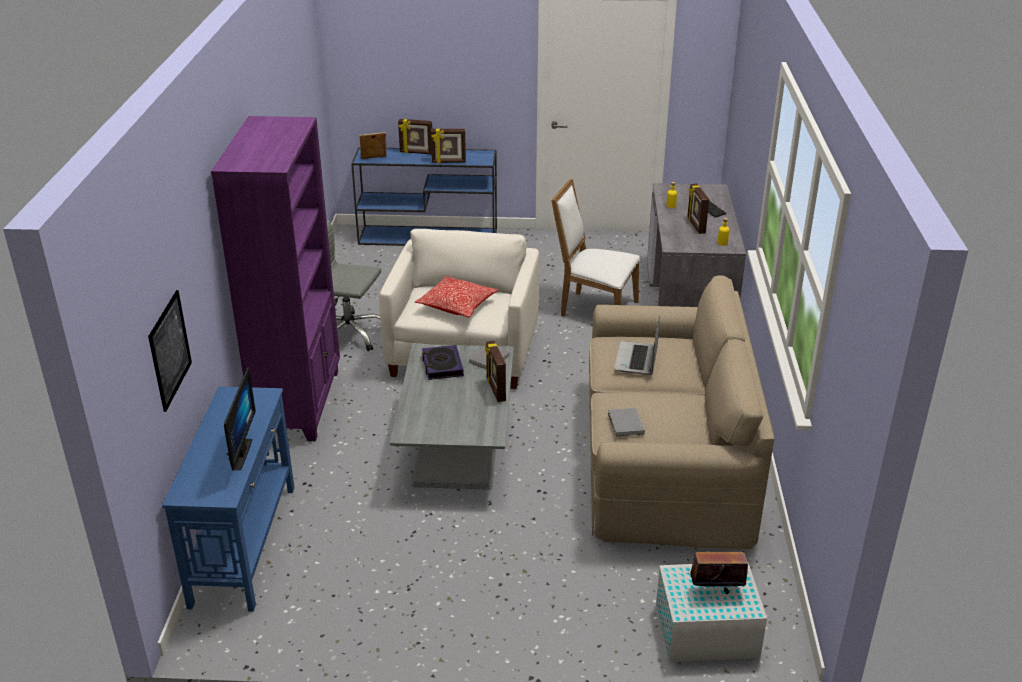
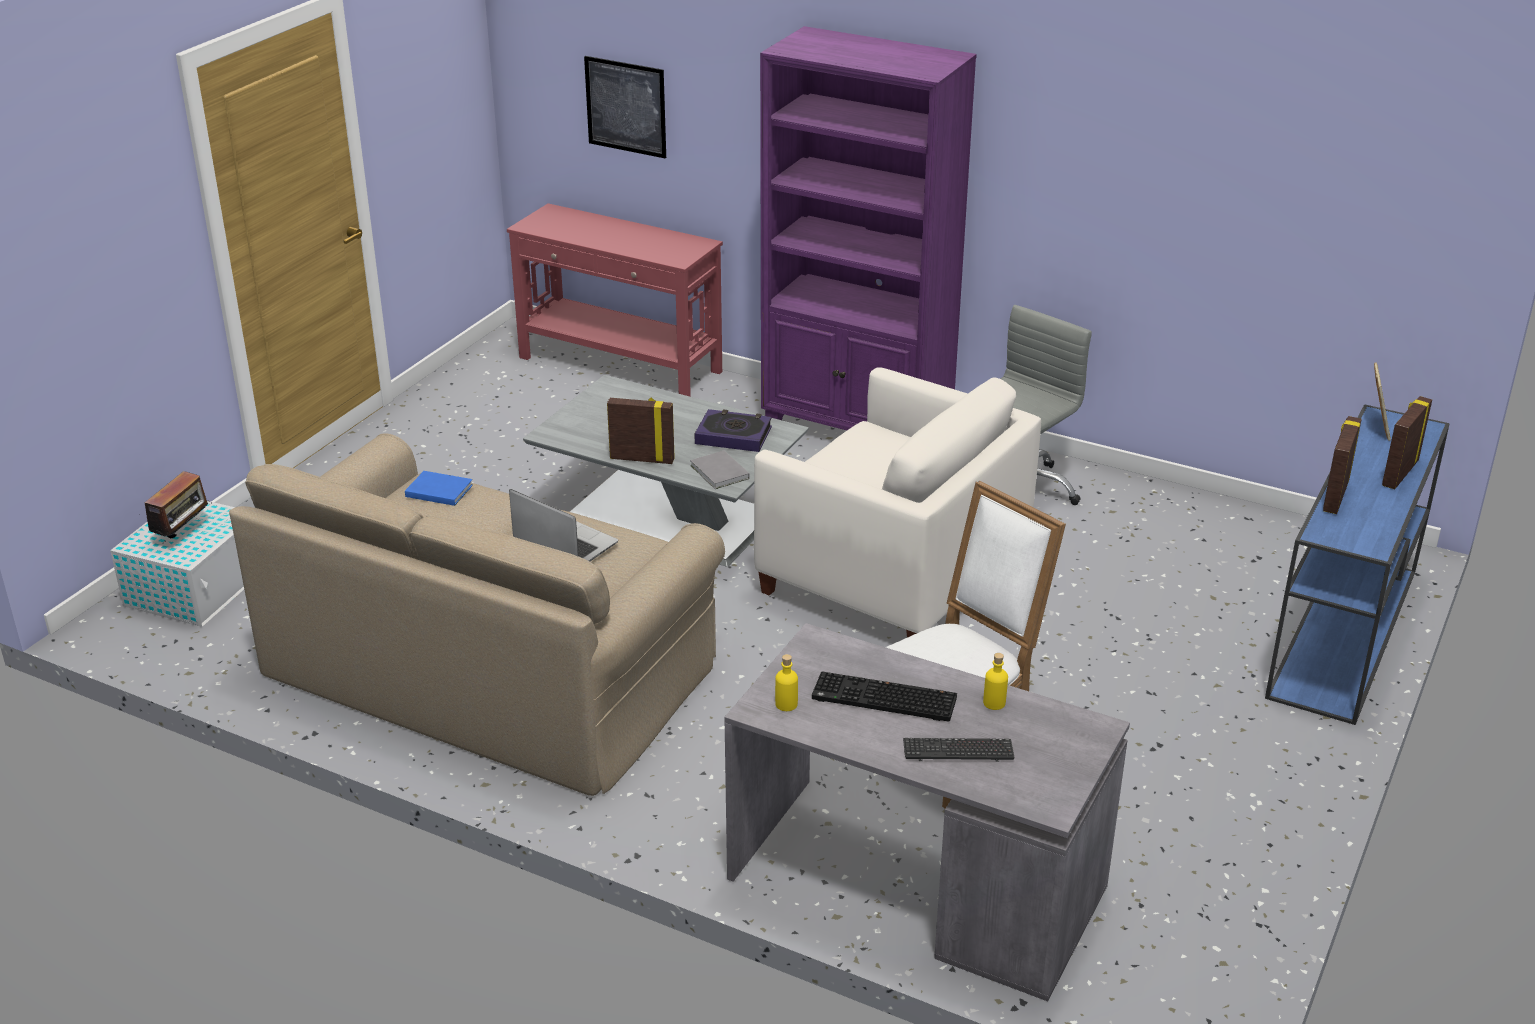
camera: 115 degrees right, 0 degrees up
(237, 454) = (587, 236): monitor -> none
(245, 543) = (620, 365): blue console table -> red console table
(457, 305) = (862, 461): pillow -> none
(625, 424) = (438, 490): grey book -> blue book
(695, 226) = (882, 700): picture frame -> keyboard

